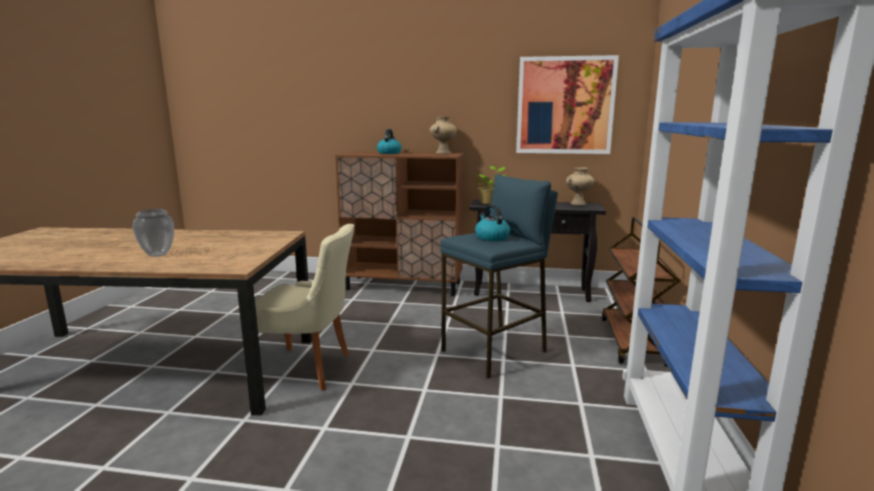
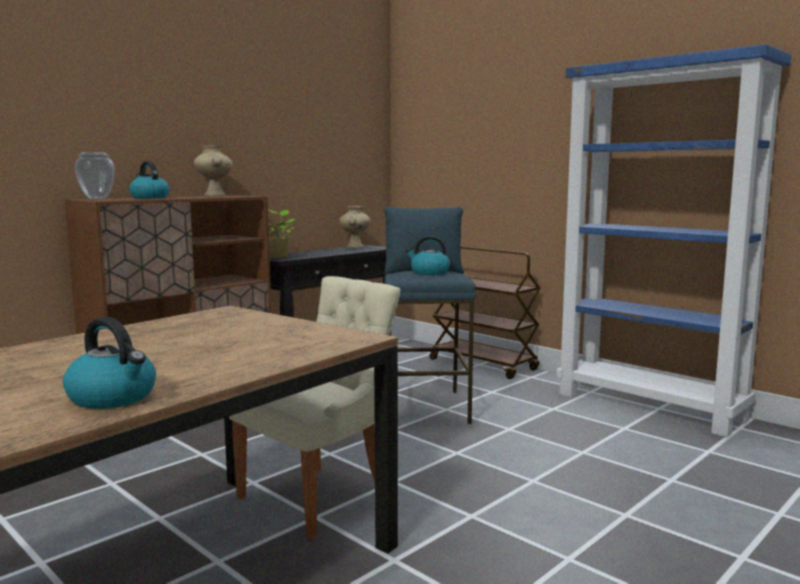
camera: 55 degrees left, 5 degrees down
(83, 261) = (113, 398): none -> kettle
(158, 255) = (191, 361): vase -> vase (97, 199)
(565, 105) = (326, 137): picture -> none

